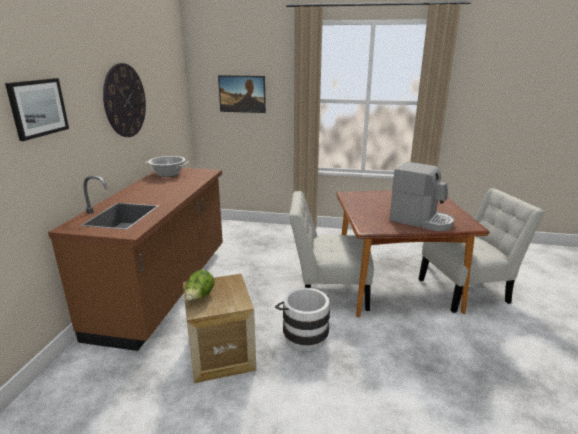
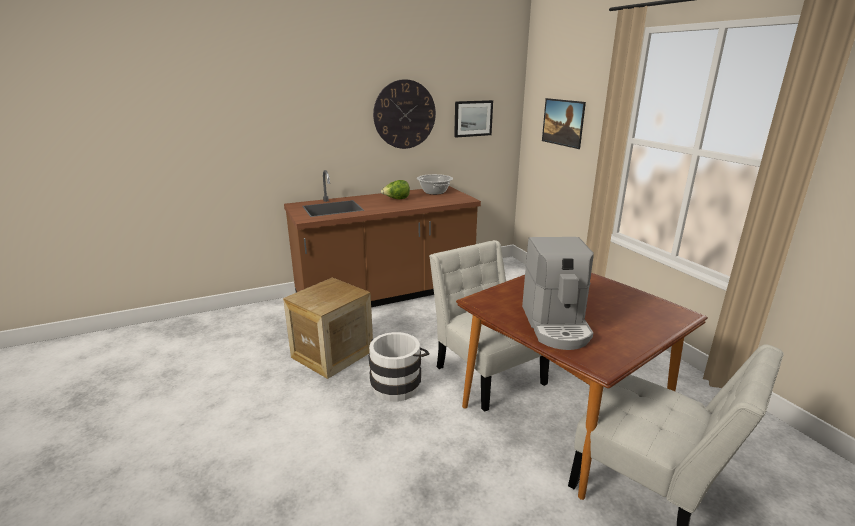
camera: 55 degrees right, 0 degrees up
(38, 108) = (295, 110): picture -> picture (473, 118)
(199, 297) = (316, 291): lettuce -> lettuce (396, 199)

